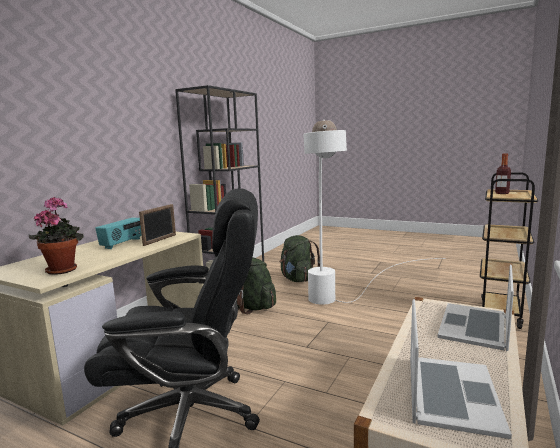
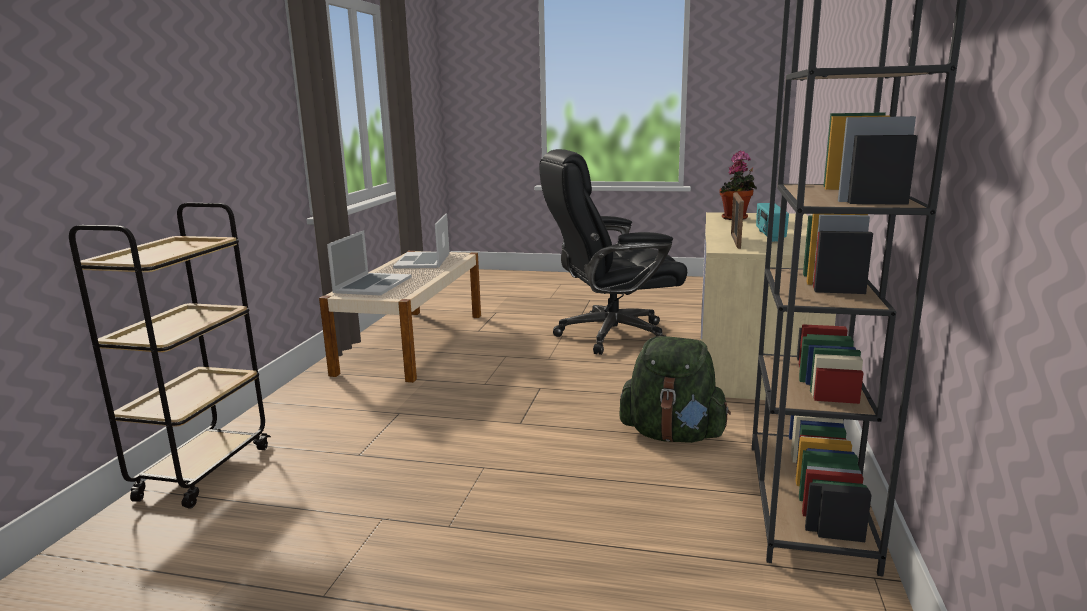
camera: 165 degrees right, 5 degrees up
(298, 279) = (639, 539): green backpack -> none
(340, 313) = (502, 442): white floor lamp -> none
(502, 193) = (157, 257): bottle -> none

